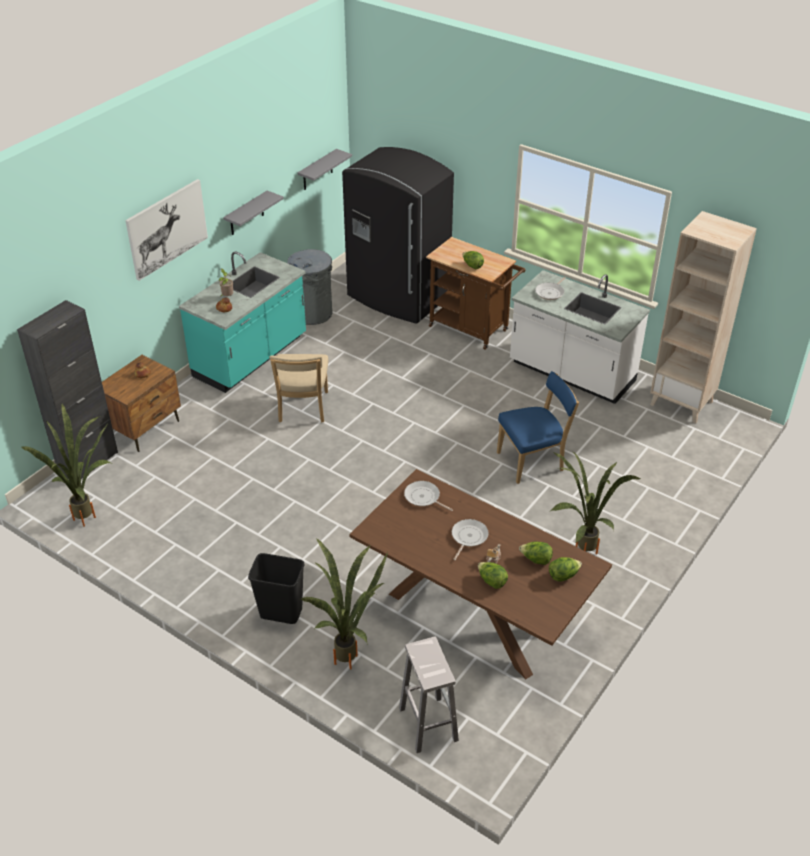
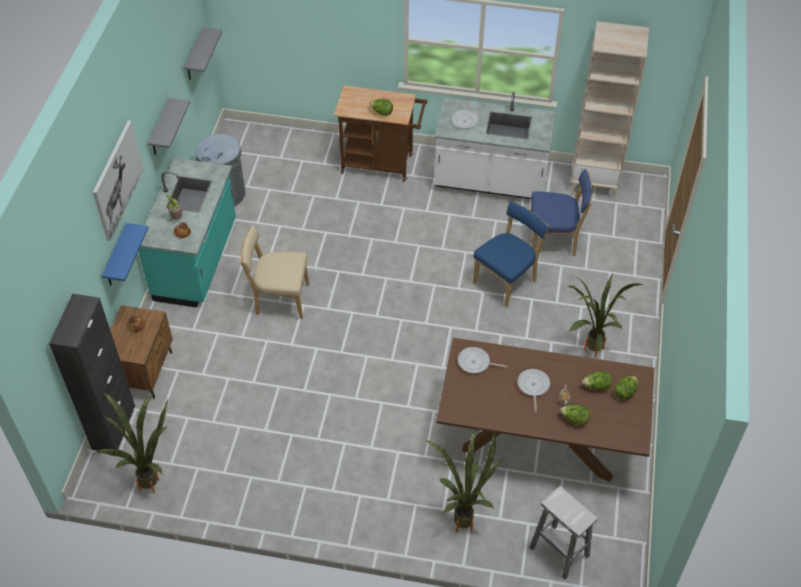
camera: 25 degrees left, 10 degrees up
(147, 304) = (116, 257): none -> blue shelf
(280, 613) = (384, 504): black trash can -> none
(302, 409) = (279, 299): beige chair -> beige chair turned 120 degrees clockwise
(397, 298) = (294, 151): black fridge -> none
(606, 441) = (554, 240): none -> blue chair

